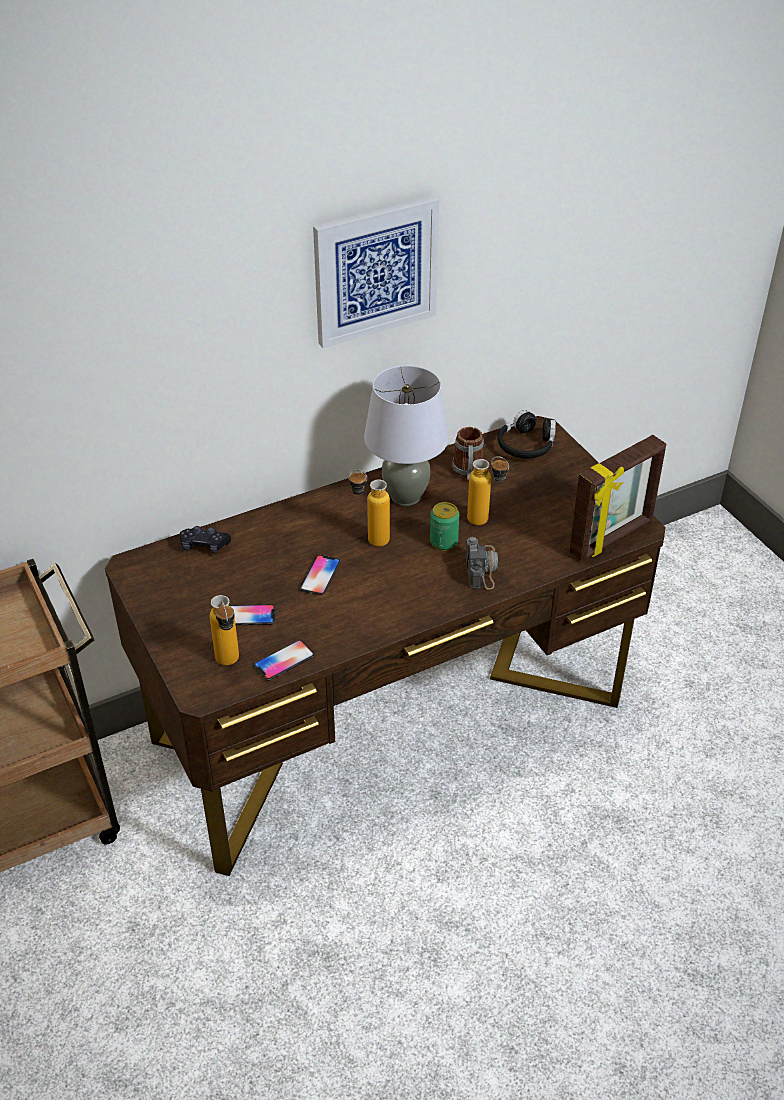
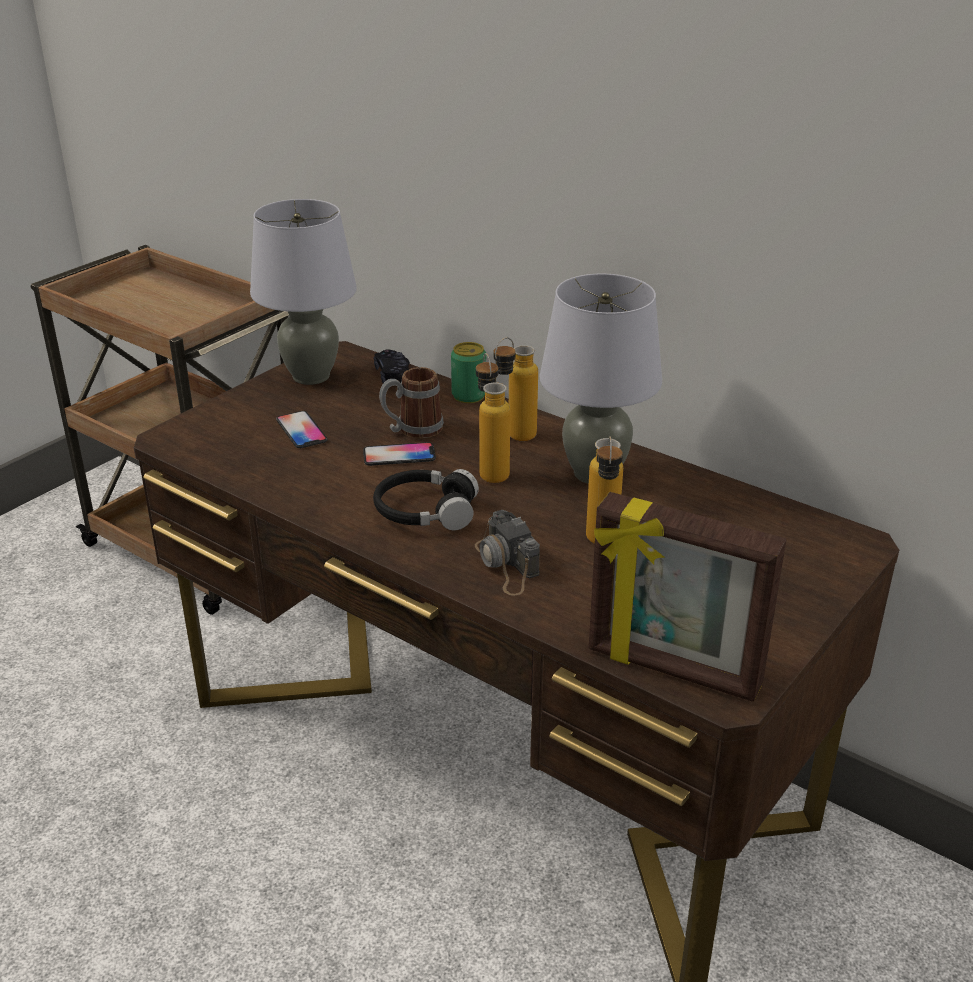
camera: 65 degrees right, 10 degrees down
(160, 590) = (310, 376): none -> grey table lamp
(229, 665) = (219, 441): bottle -> bottle (513, 439)
(284, 661) = (242, 471): phone -> none
(375, 270) = (670, 135): picture -> none
(443, 542) = (531, 523): can -> can (469, 395)
(468, 472) = (691, 507): mug -> mug (412, 430)
(482, 567) = (506, 564): camera -> camera turned 90 degrees clockwise
(526, 445) = (806, 539): black headphones -> black headphones (425, 512)

